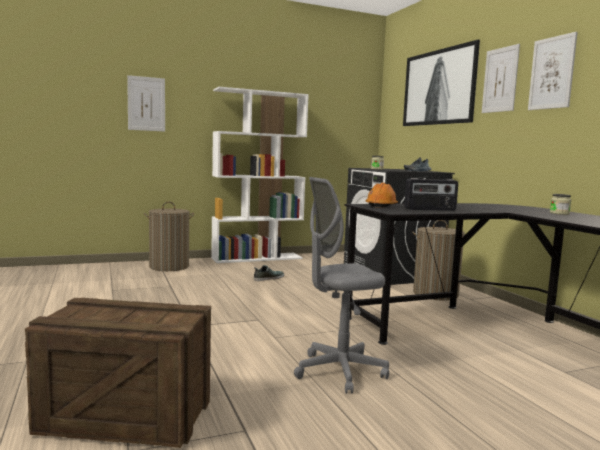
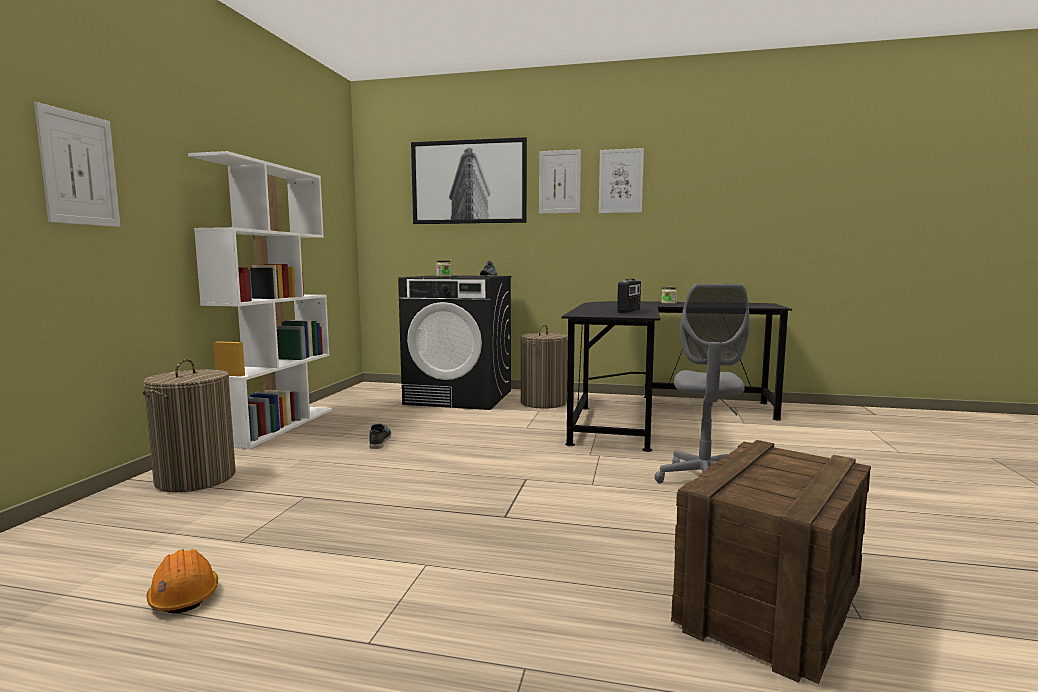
camera: 55 degrees left, 0 degrees up
(381, 206) = (593, 313): orange hard hat -> orange hard hat (184, 595)

